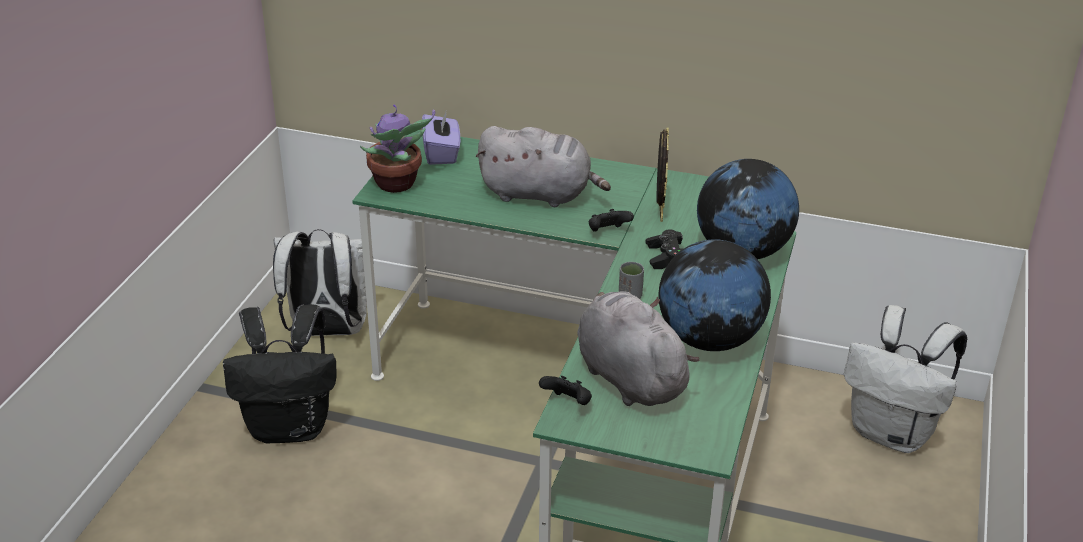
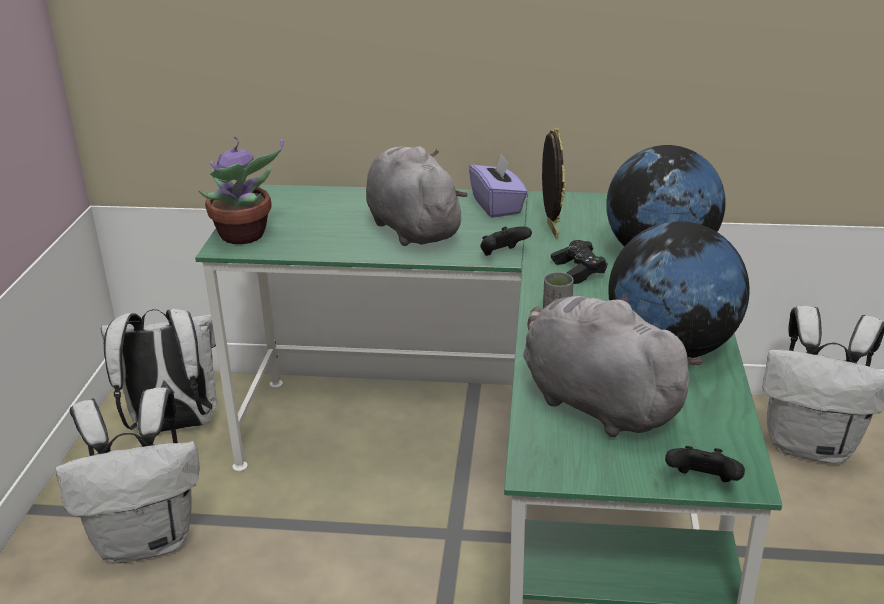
camera: 10 degrees left, 5 degrees down
(291, 427) = (147, 539): black backpack -> white backpack
(441, 153) = (288, 202): purple tissue box -> purple tissue box (497, 206)
(540, 194) = (412, 228): grey plush toy -> grey plush toy turned 120 degrees counterclockwise
(568, 403) = (534, 445): black game controller -> black game controller (702, 483)

